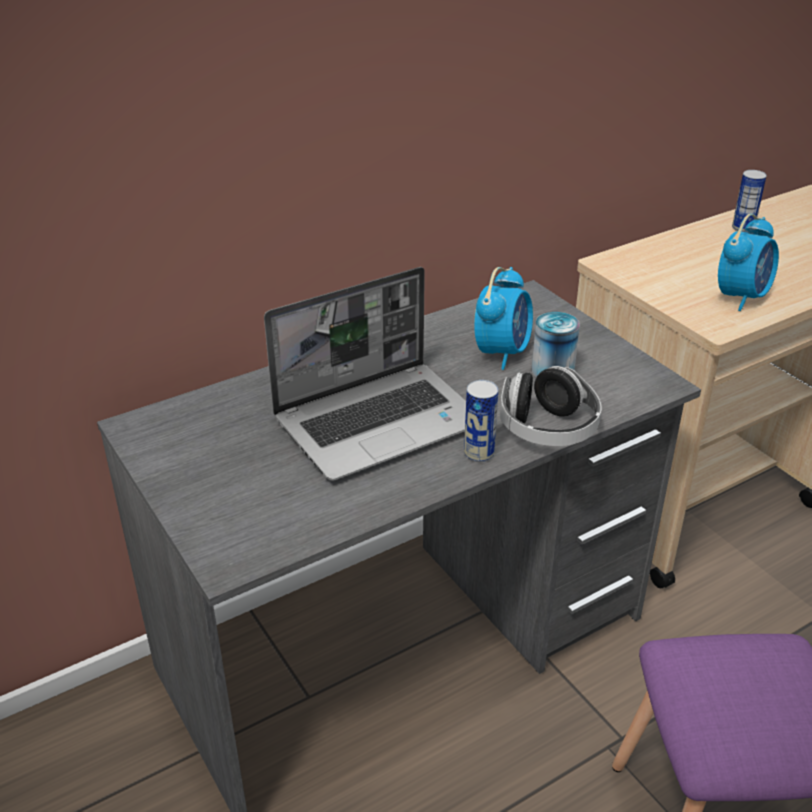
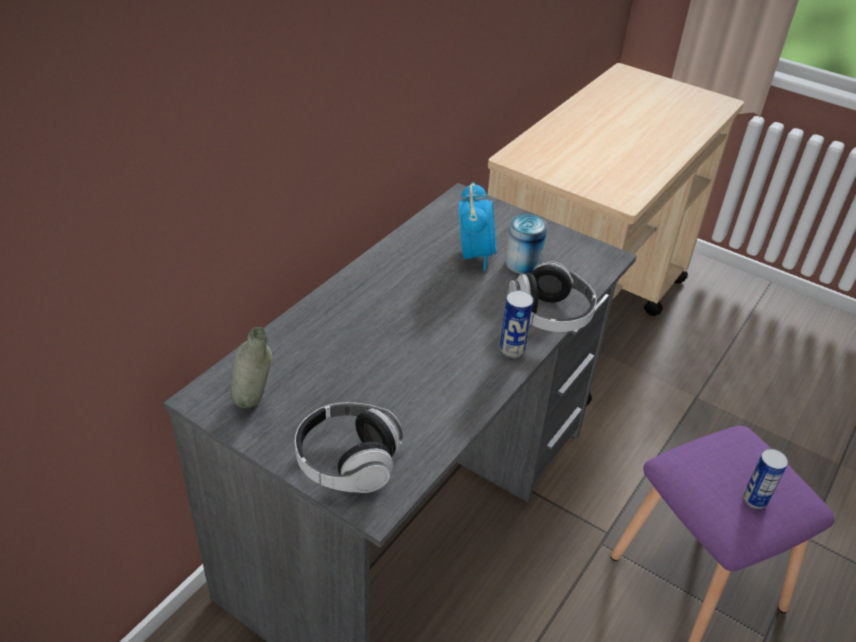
camera: 25 degrees left, 5 degrees up
(175, 447) = (255, 409): none -> grey bottle
(229, 516) = (348, 461): none -> headphones
(380, 421) = (417, 340): laptop -> none
(741, 297) = (626, 171): alarm clock -> none
(743, 228) = (592, 110): can -> can (754, 500)

